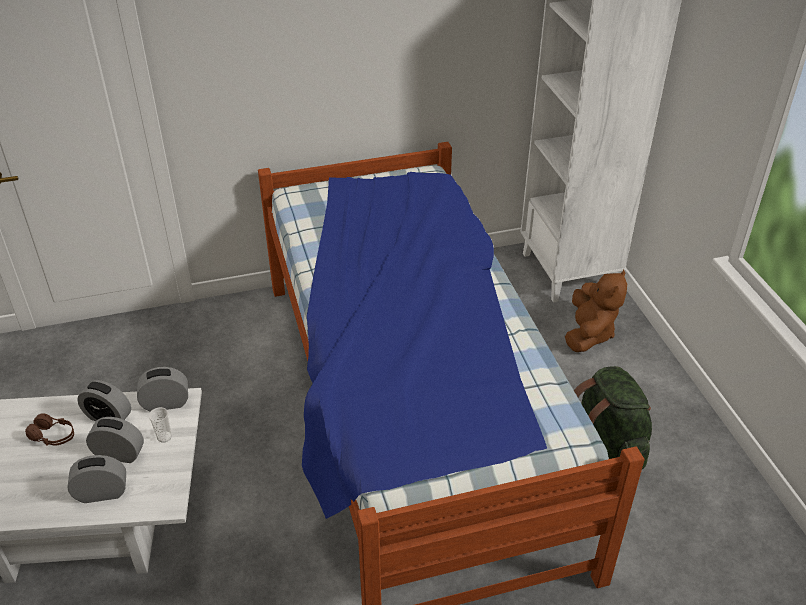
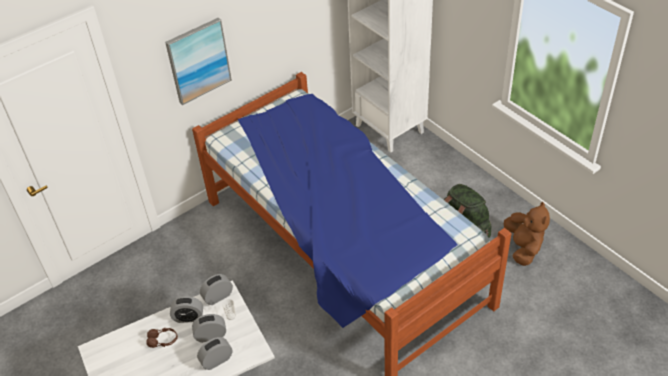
camera: 20 degrees left, 5 degrees up
(282, 68) = (198, 60): none -> picture
(589, 333) = (421, 166): brown plush toy -> brown plush toy (523, 247)

